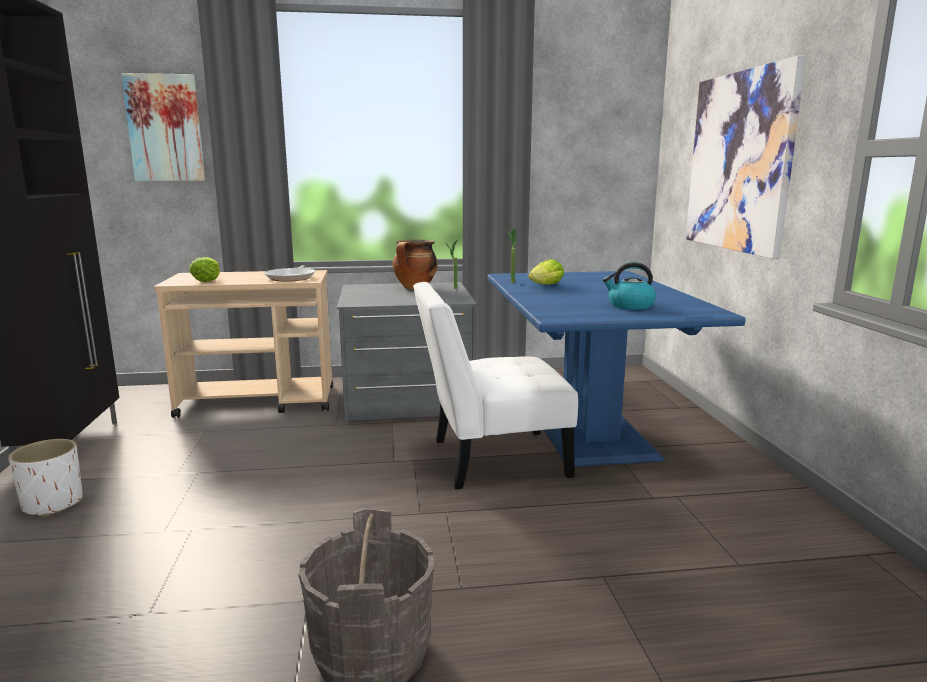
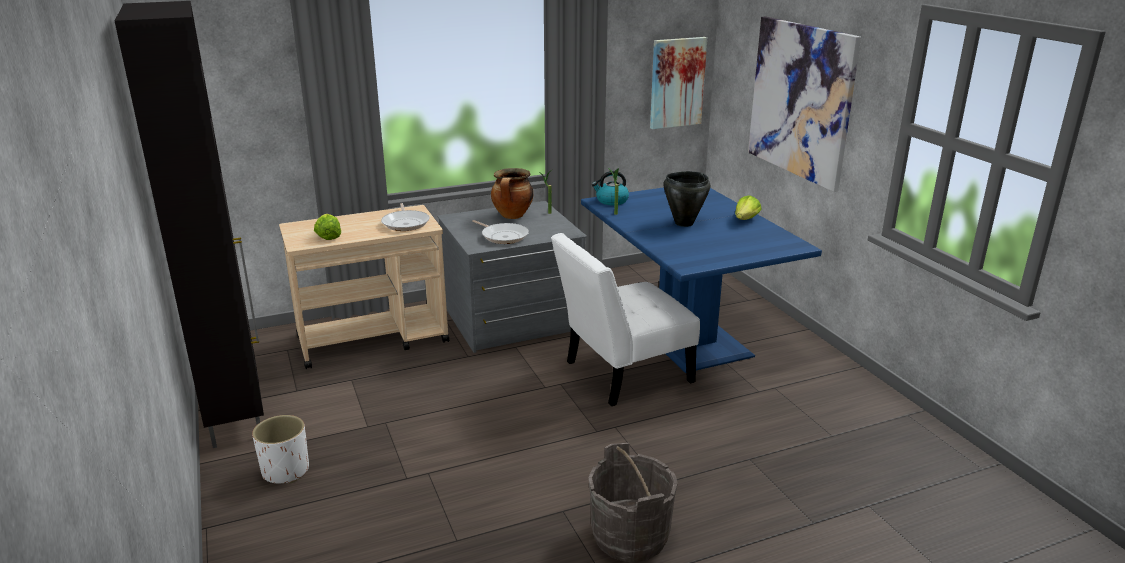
camera: 15 degrees left, 10 degrees up
(165, 128) = (246, 75): picture -> picture (677, 82)
(388, 298) = (503, 236): none -> frying pan
(546, 285) = (647, 216): lettuce -> lettuce (746, 220)
(583, 291) = (683, 223): none -> black cooking pot
(630, 306) = (732, 242): kettle -> kettle (611, 201)

